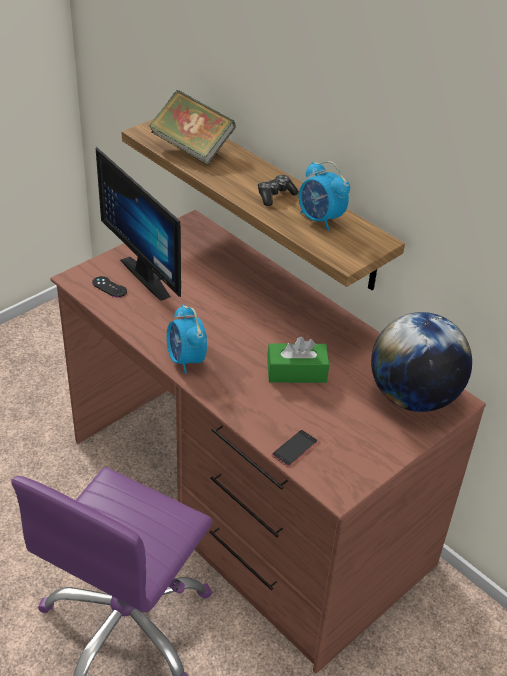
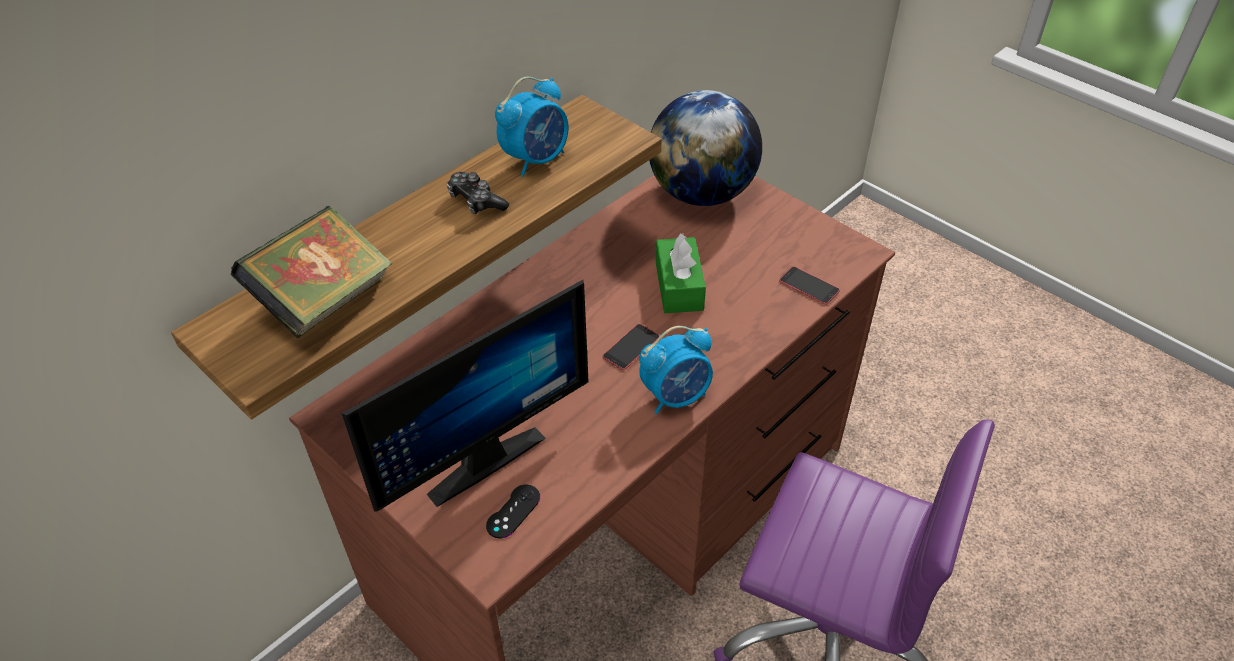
camera: 90 degrees left, 5 degrees up
(235, 342) = (631, 347): none -> phone

